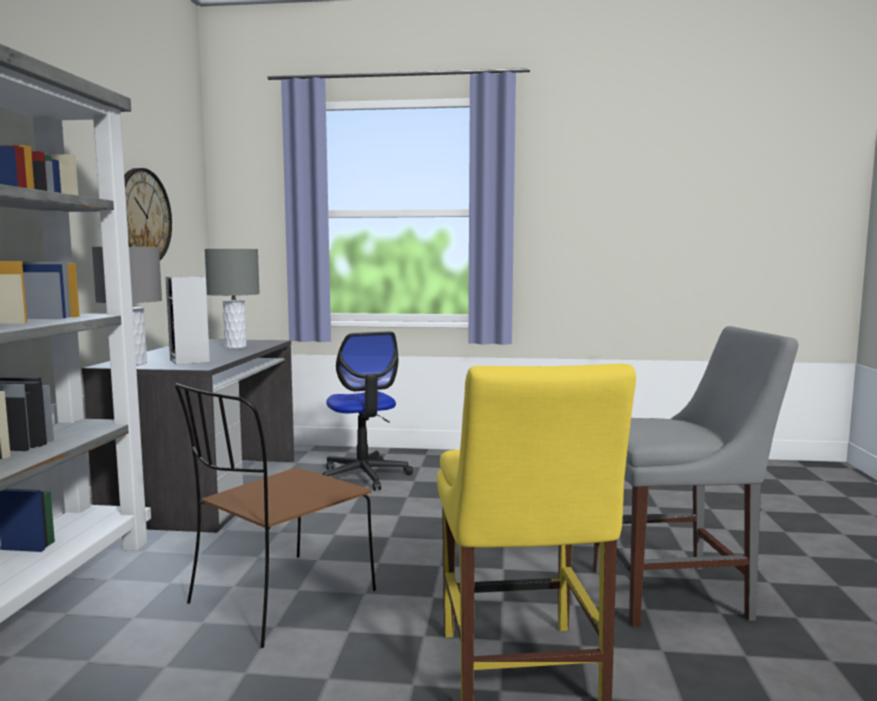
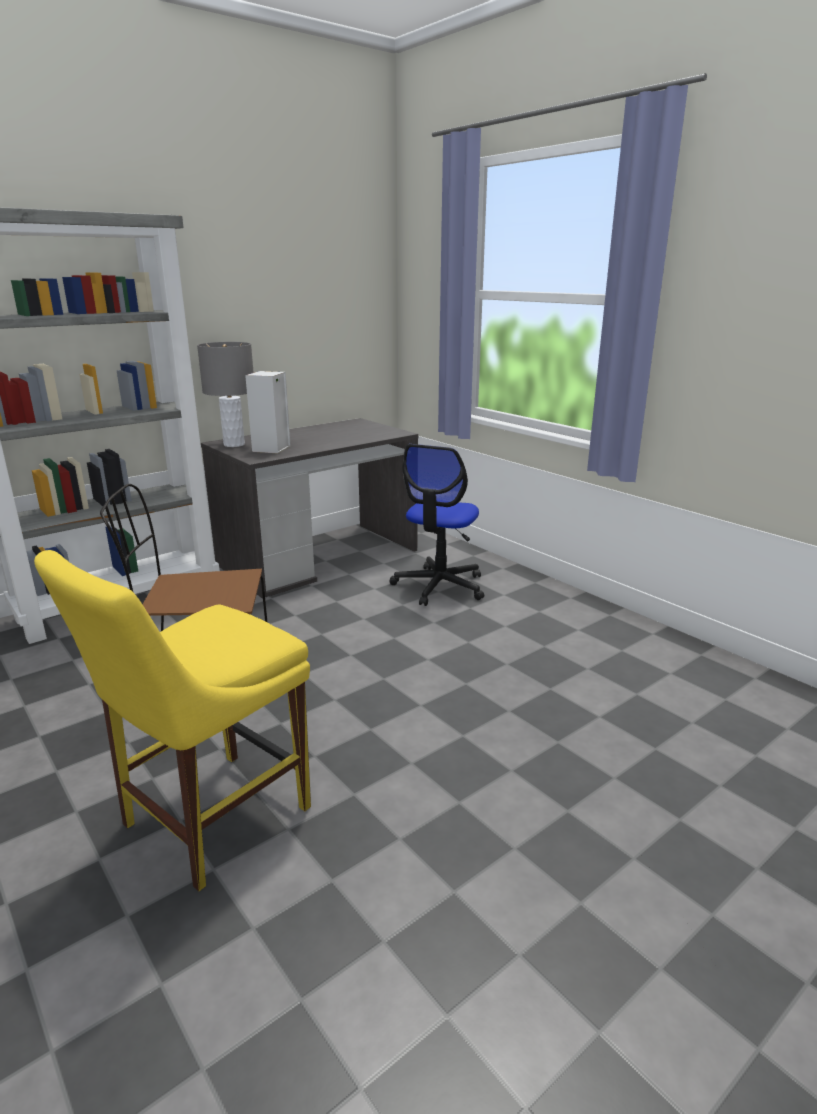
camera: 45 degrees right, 15 degrees up
(143, 216) = (290, 305): wall clock -> none
(235, 347) = (350, 436): grey table lamp -> none
(677, 594) = (457, 846): grey chair -> none

